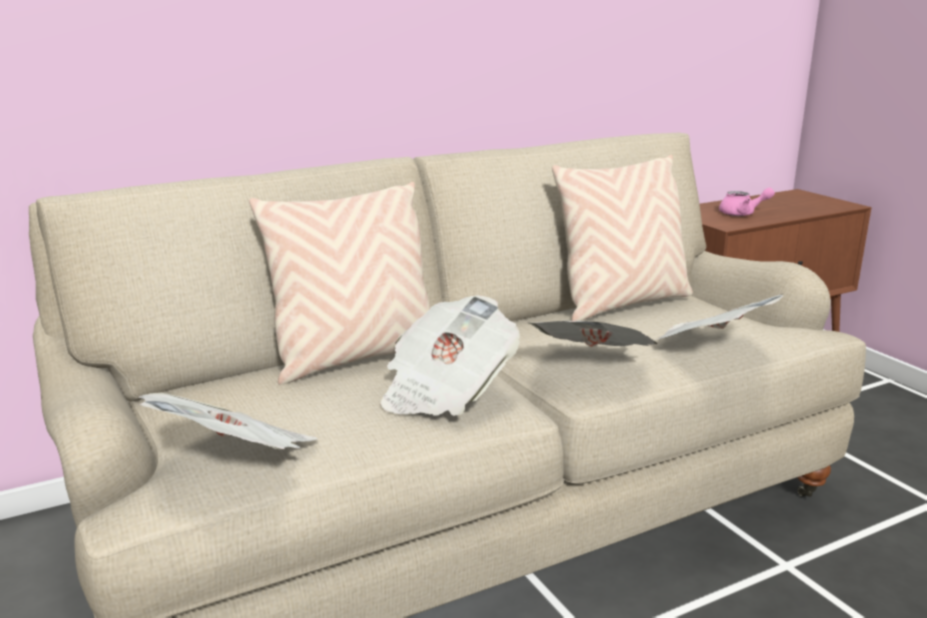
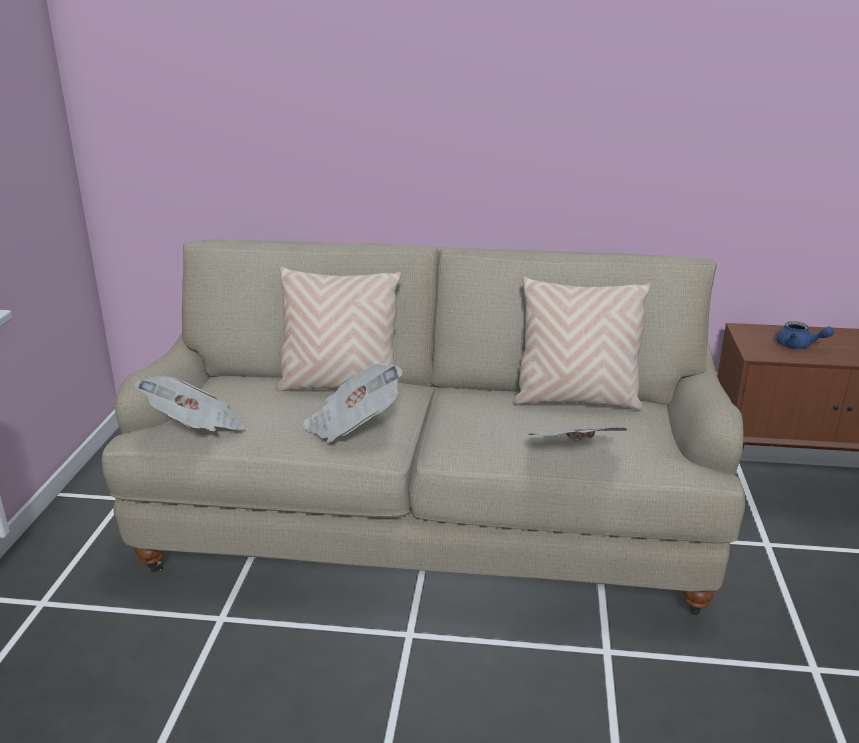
camera: 35 degrees right, 5 degrees up
(592, 367) = (466, 440): newspaper -> none
(742, 214) = (798, 346): pink teapot -> blue teapot

